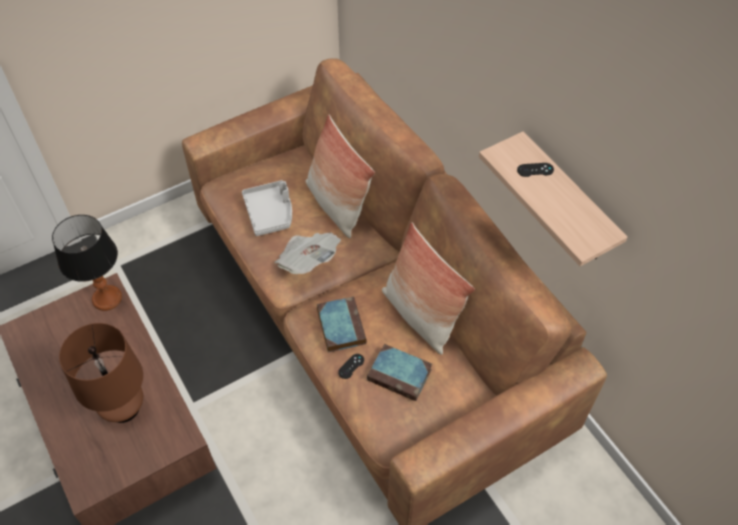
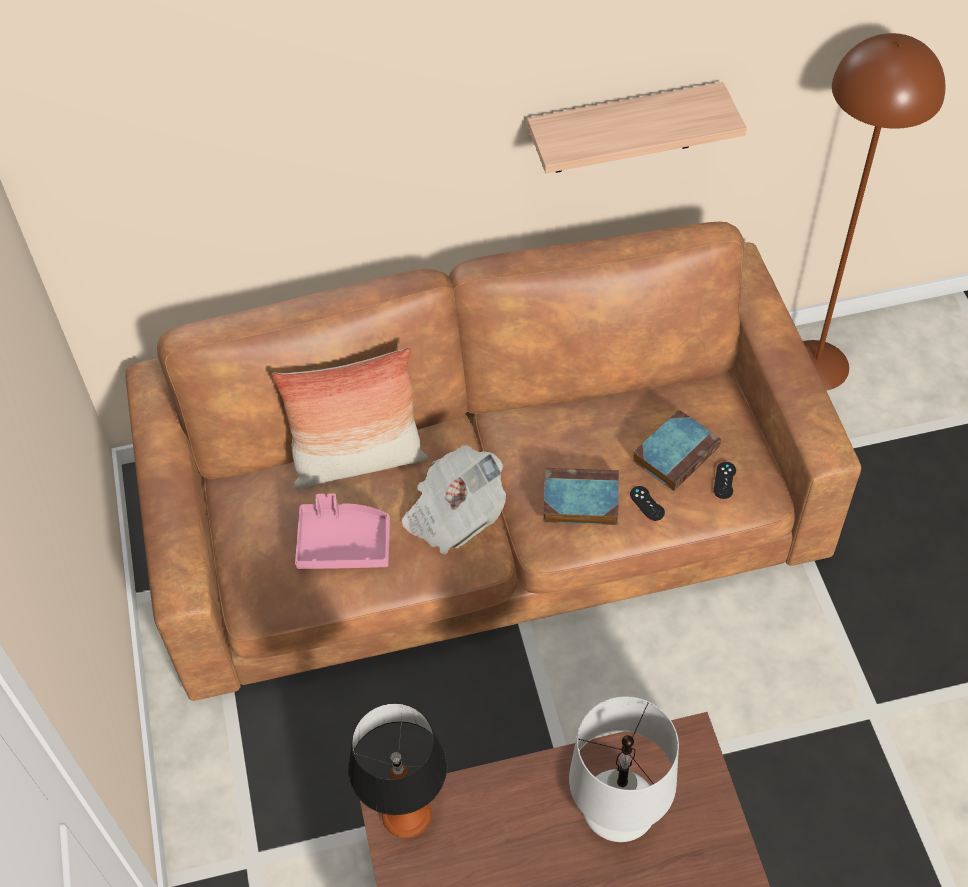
camera: 70 degrees left, 0 degrees up
(123, 407) = (617, 816): brown table lamp -> white table lamp
(270, 213) = (344, 543): grey tray -> pink tray
(420, 316) = (586, 413): pillow -> none
(535, 170) = (596, 125): black game controller -> black game controller (724, 480)
(590, 494) = (816, 364): none -> brown floor lamp

